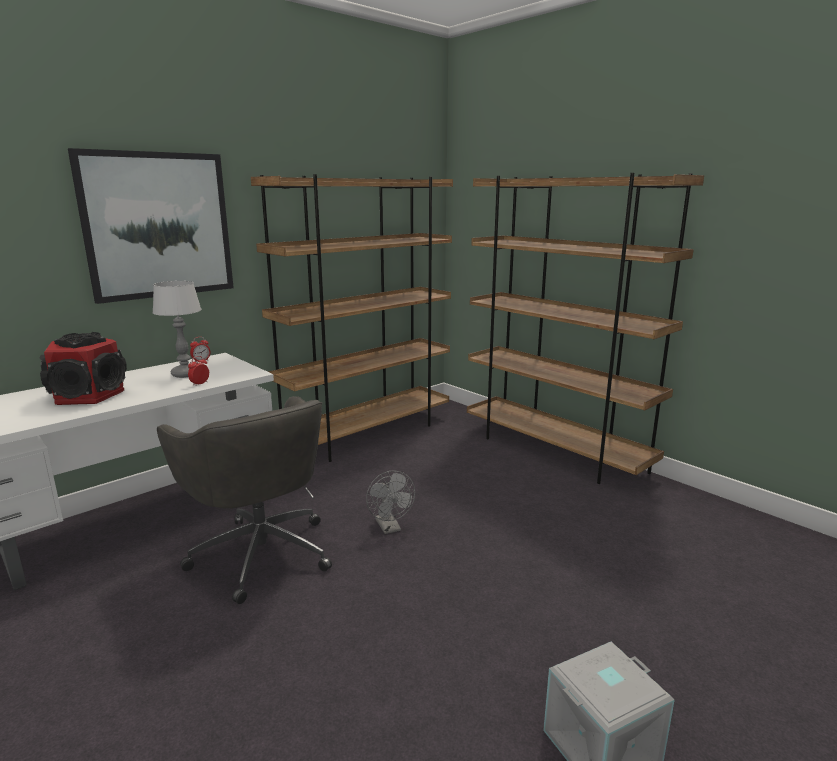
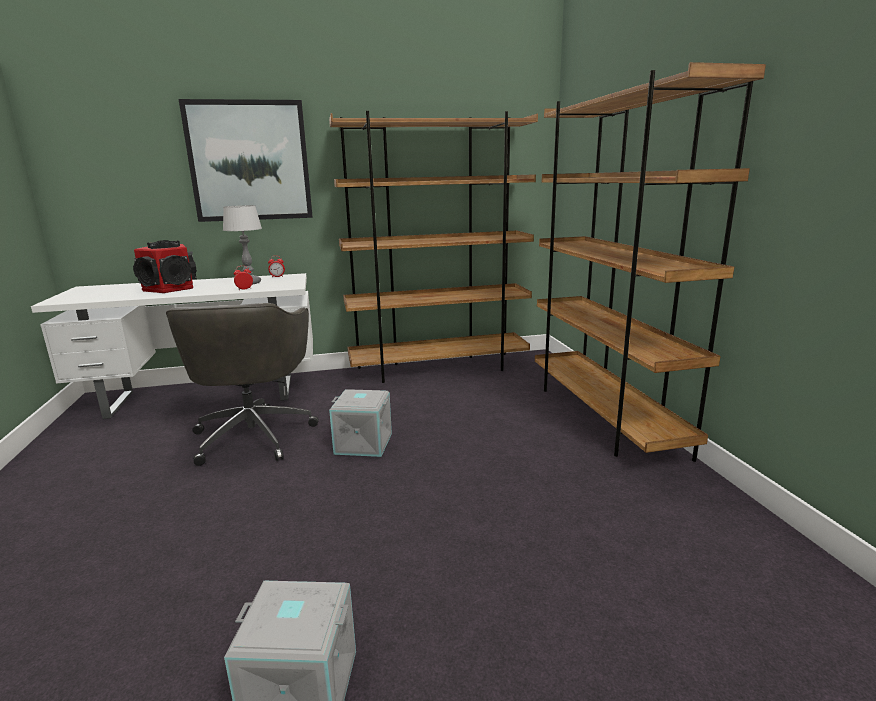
camera: 30 degrees right, 0 degrees up
(390, 528) = (364, 443): grey fan -> grey storage box

